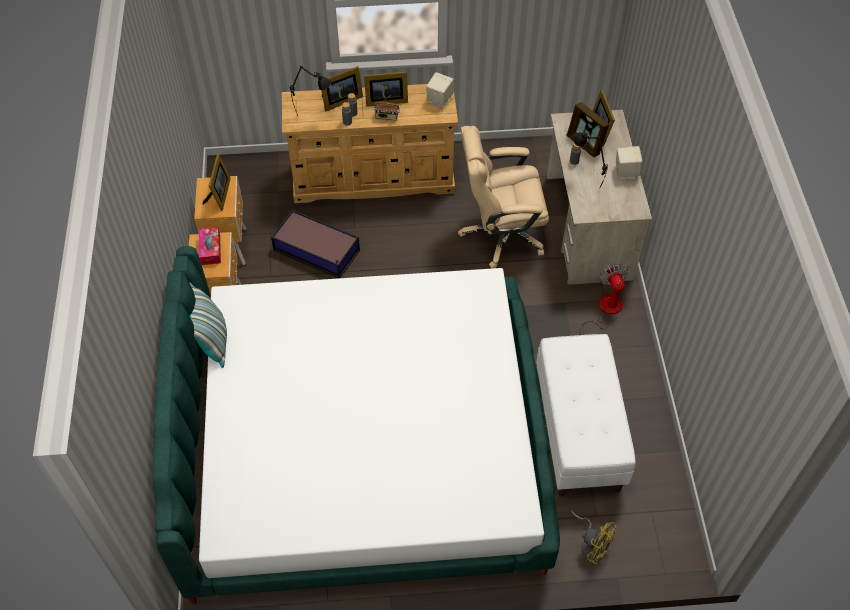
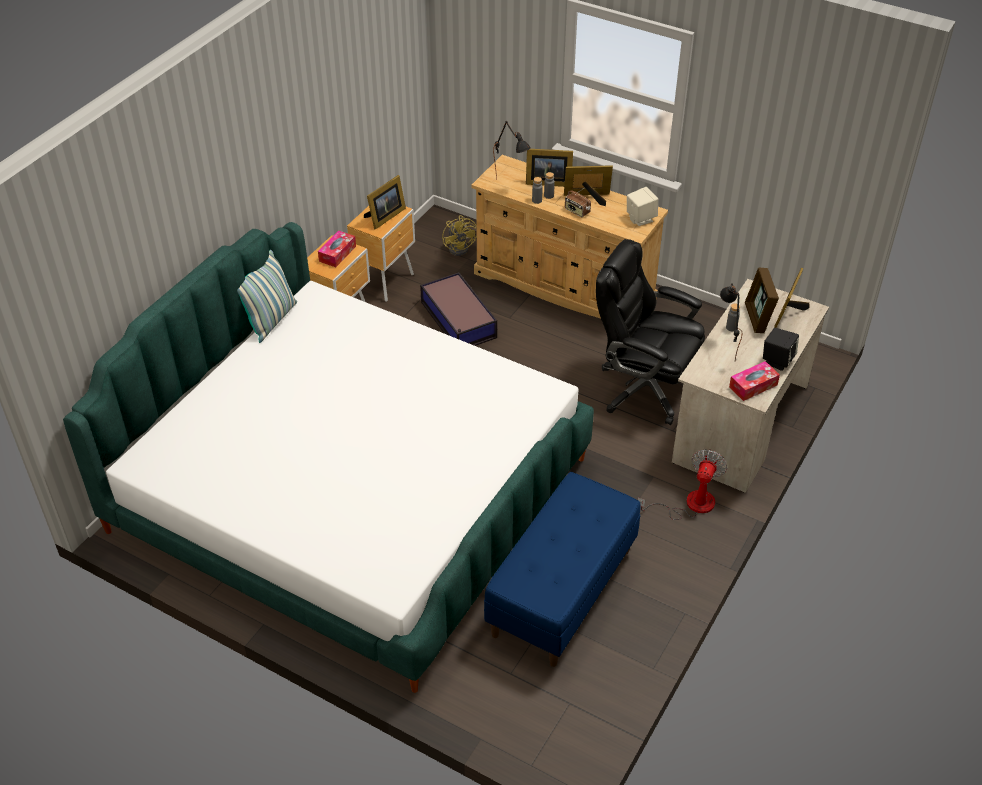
camera: 35 degrees right, 10 degrees down
(385, 100) = (588, 198): picture frame -> picture frame turned 150 degrees clockwise
(501, 234) = (644, 388): beige office chair -> black office chair
(577, 430) = (561, 591): white bench -> blue bench
(592, 544) = (483, 694): yellow fan -> yellow fan (461, 247)
(626, 172) = (777, 360): beige speaker -> black speaker
(627, 201) = (753, 386): none -> tissue box

